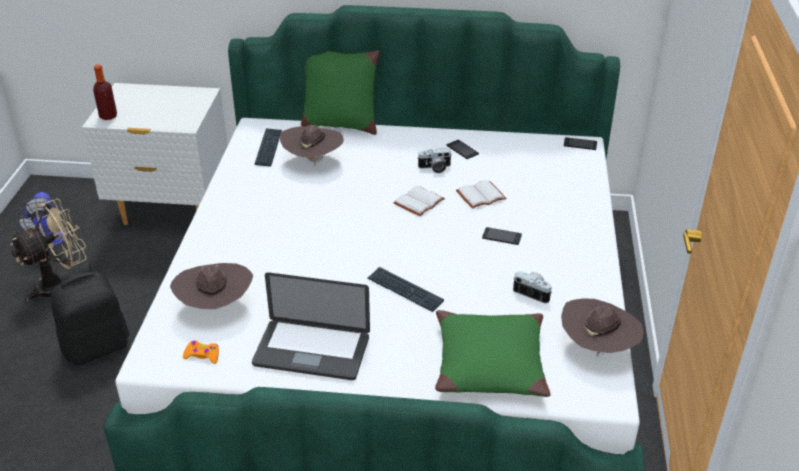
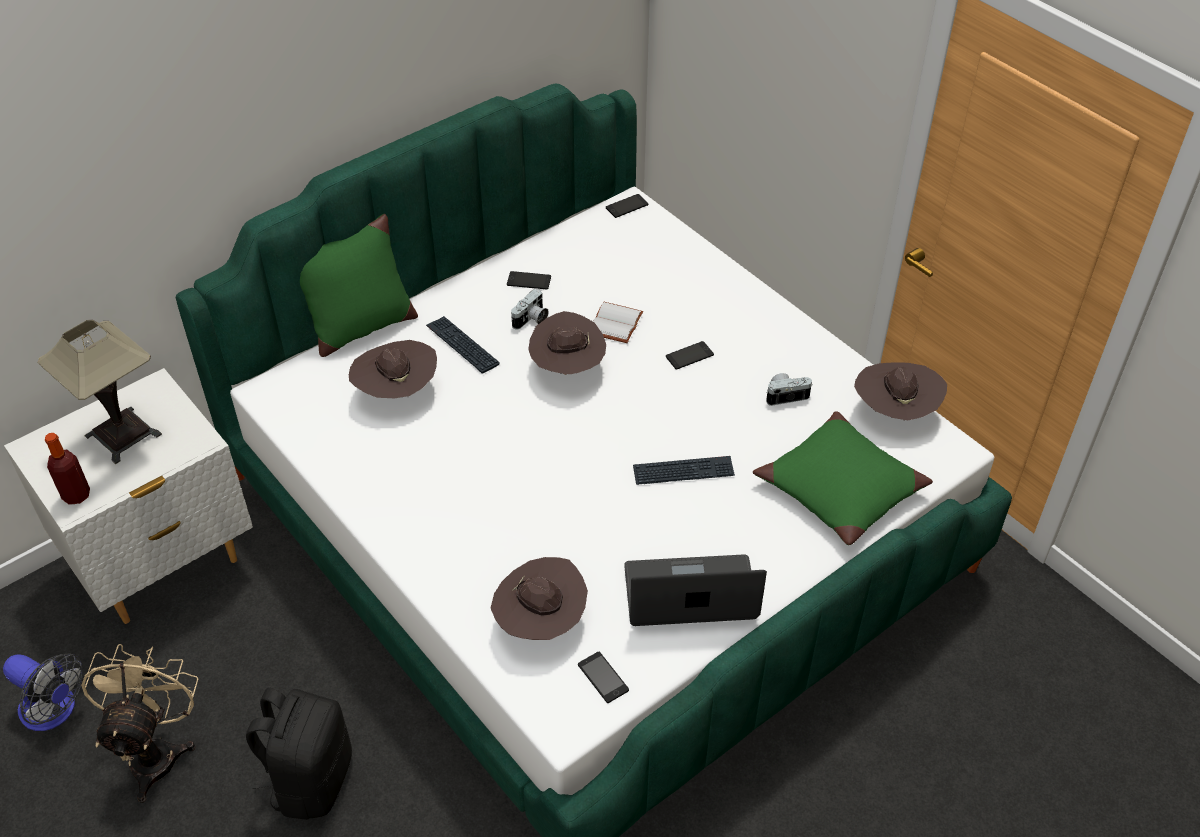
camera: 45 degrees left, 10 degrees up
(162, 104) = (123, 435): none -> table lamp
(202, 355) = (603, 677): orange game controller -> phone
(268, 148) = (324, 408): keyboard -> keyboard (462, 345)
(311, 351) = (690, 593): laptop -> laptop turned 150 degrees counterclockwise
(418, 201) = (567, 368): white book -> brown hat

